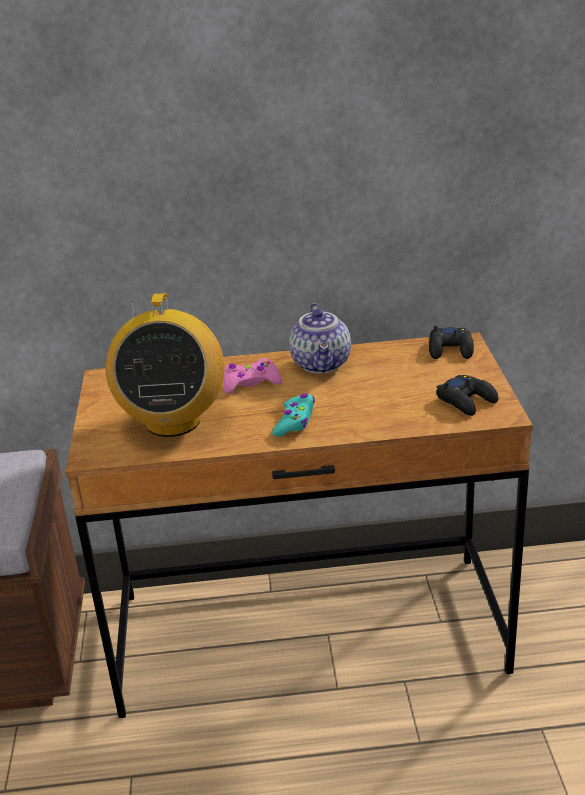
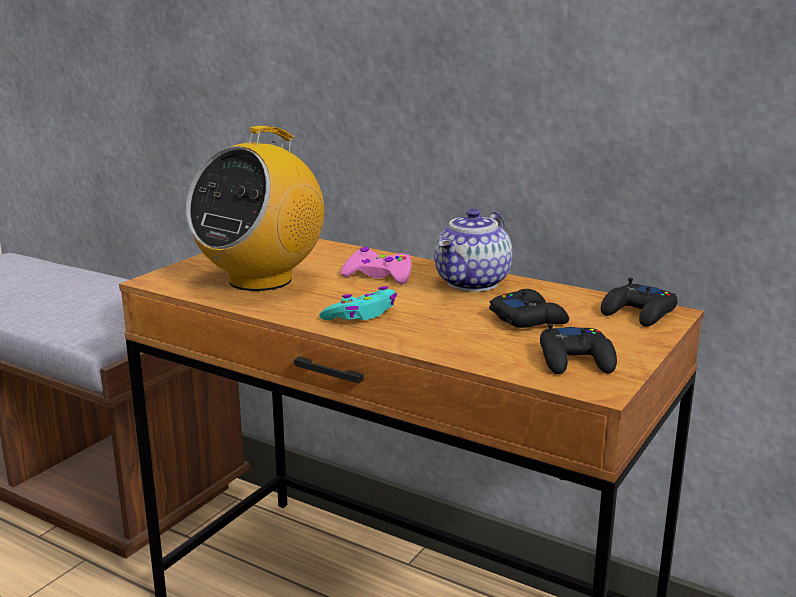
camera: 35 degrees right, 10 degrees down
(398, 380) = (528, 319): none -> black game controller

